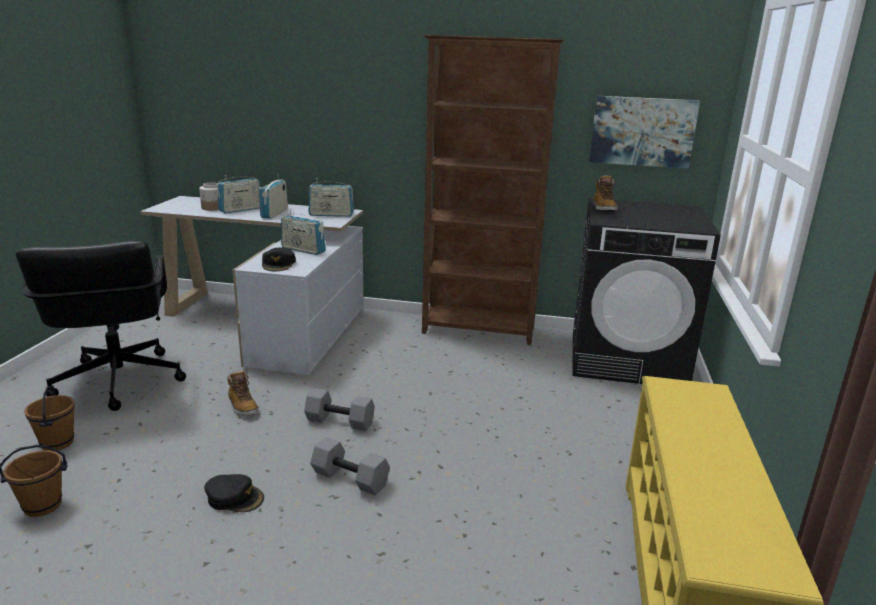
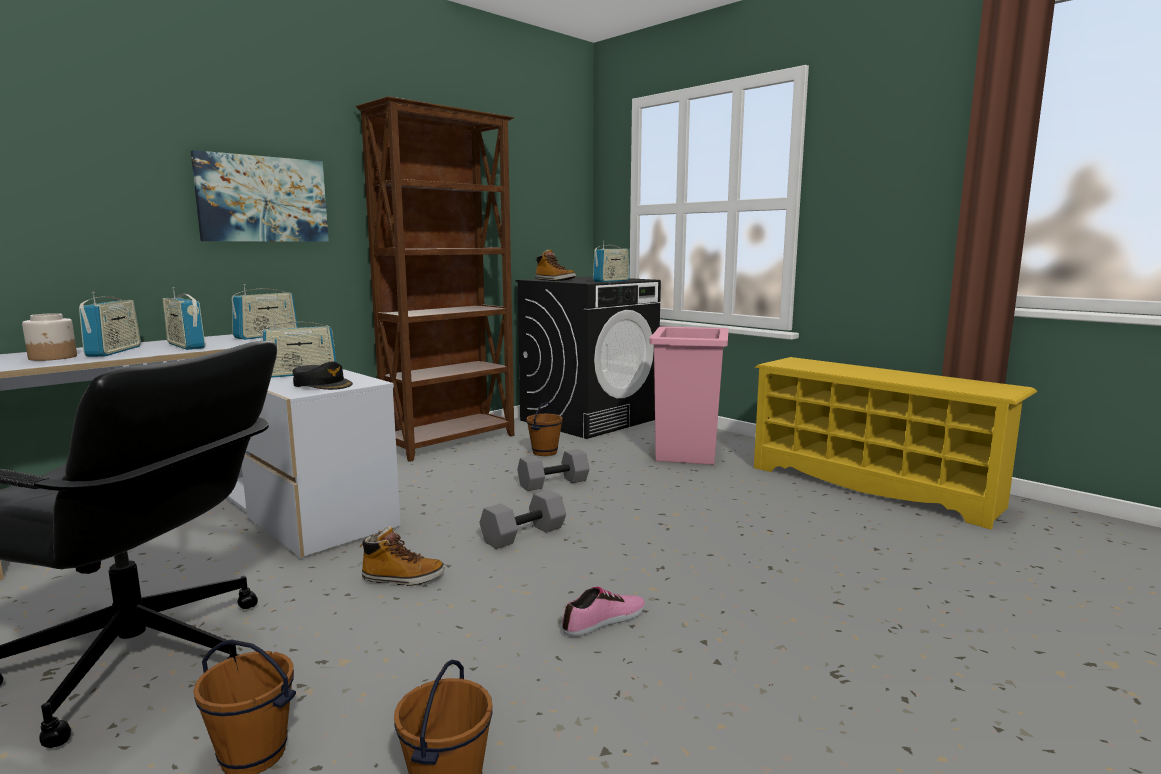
camera: 55 degrees left, 10 degrees down
(235, 498) = (605, 621): black cap -> shoe
(351, 478) = (638, 553): grey dumbbell -> grey dumbbell (553, 483)
(510, 371) = (544, 452): none -> brown bucket
(615, 434) = (686, 452): none -> pink trash can
(642, 131) = (542, 214): picture -> picture (263, 199)
(643, 224) = (611, 281): none -> radio

